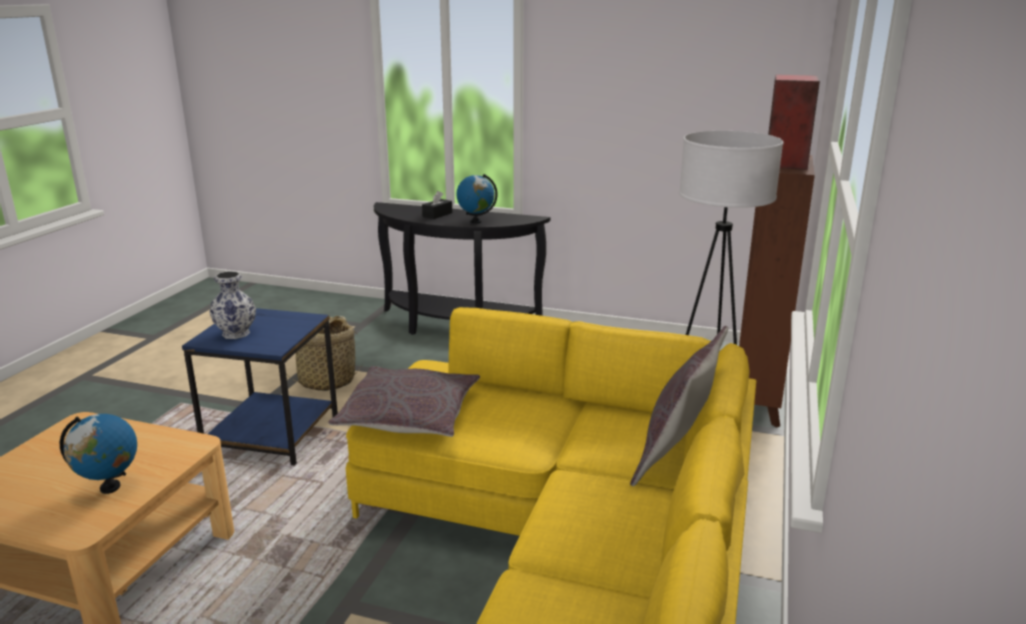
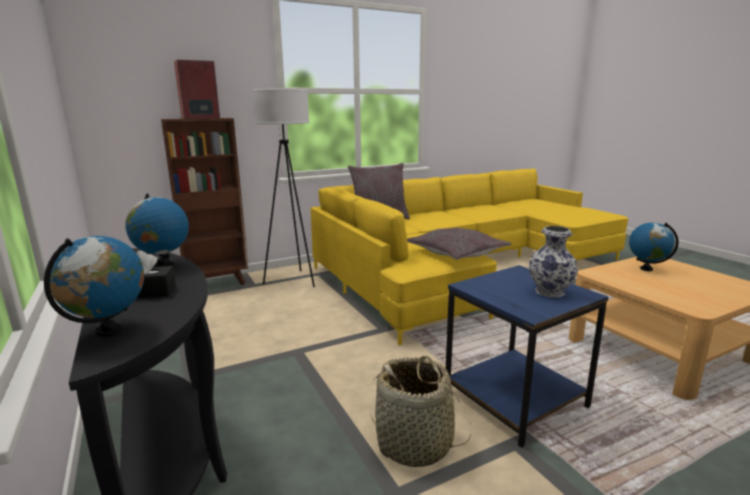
camera: 135 degrees left, 5 degrees down
(405, 207) = (109, 331): none -> globe

